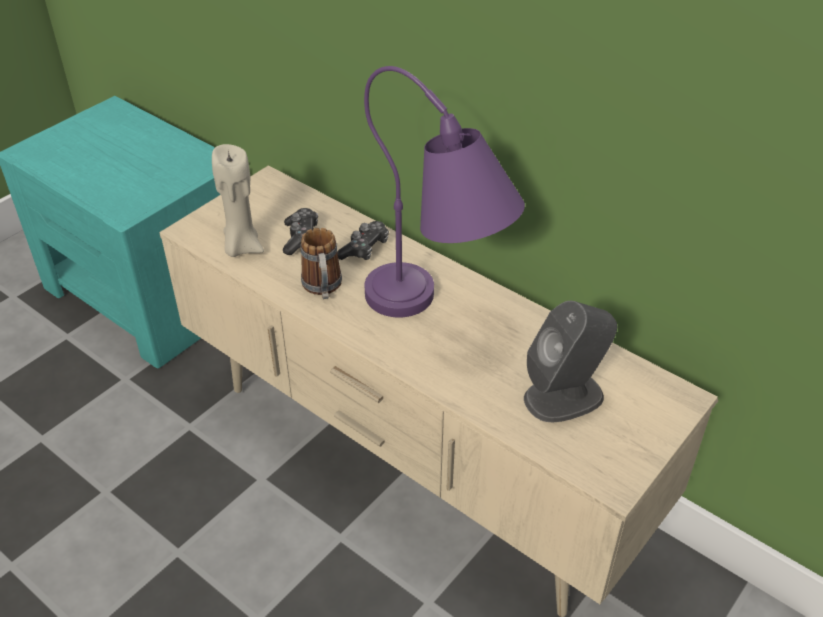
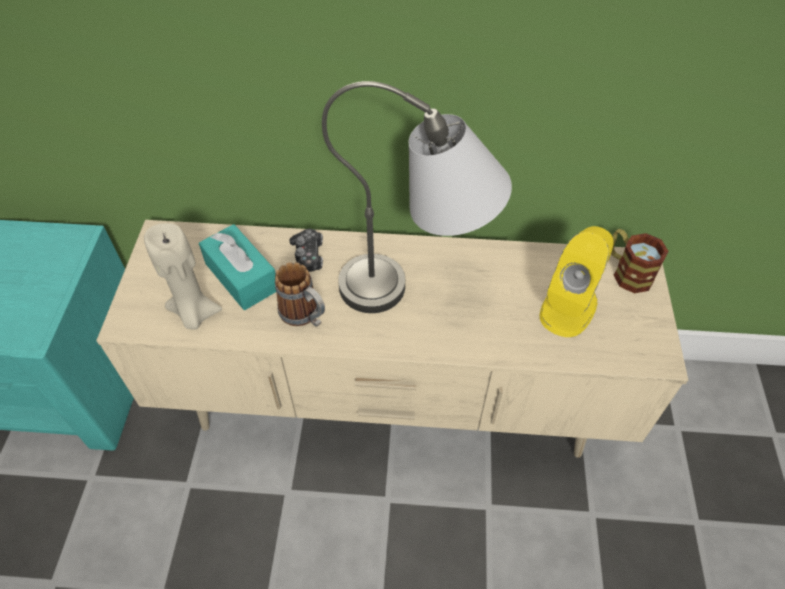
camera: 35 degrees left, 10 degrees up
(301, 238) = (242, 277): game controller -> turquoise tissue box
(437, 314) = (418, 288): purple table lamp -> grey table lamp
(564, 396) = (568, 307): grey speaker -> yellow speaker
(658, 398) = (627, 272): none -> mug

